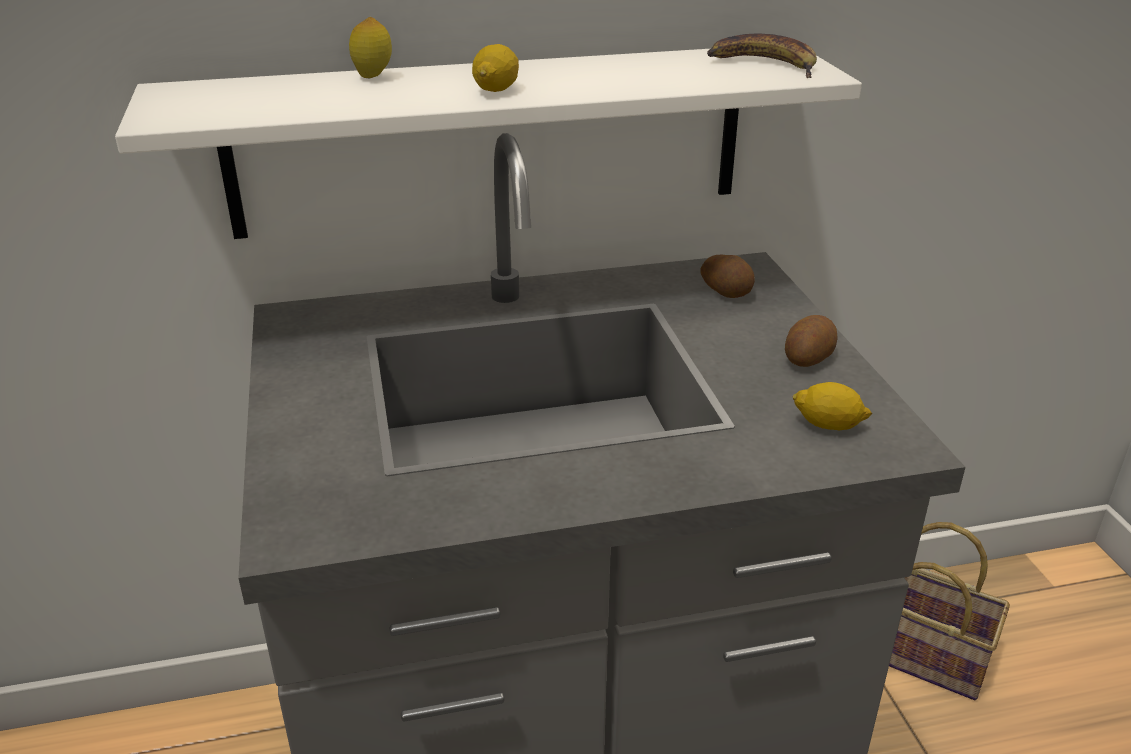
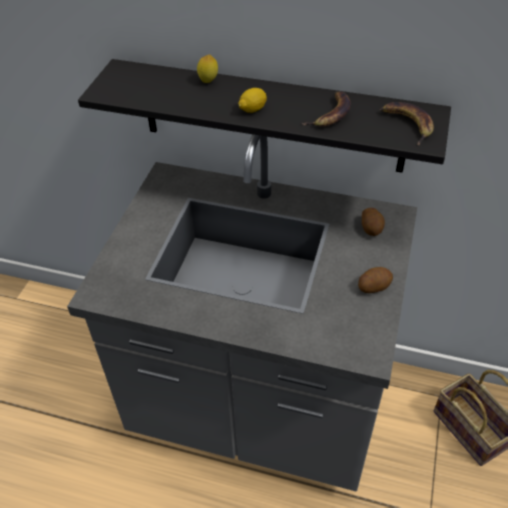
camera: 30 degrees right, 15 degrees up
(490, 140) = (272, 116): white shelf -> black shelf
(634, 74) = (331, 114): none -> banana
(829, 425) = (347, 330): lemon -> none

